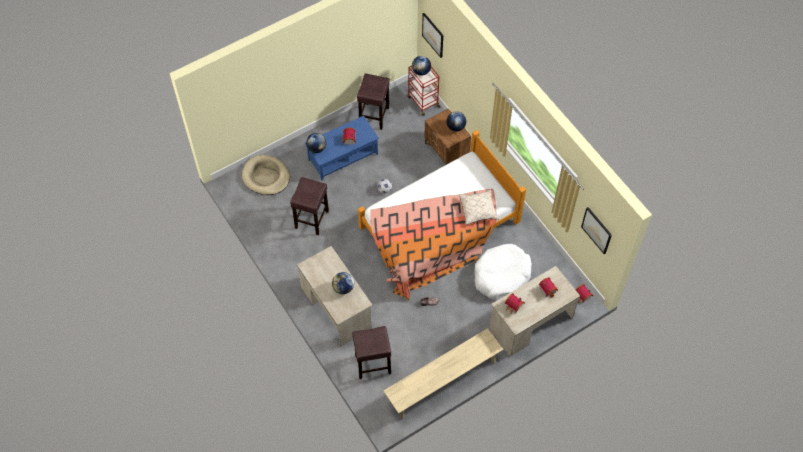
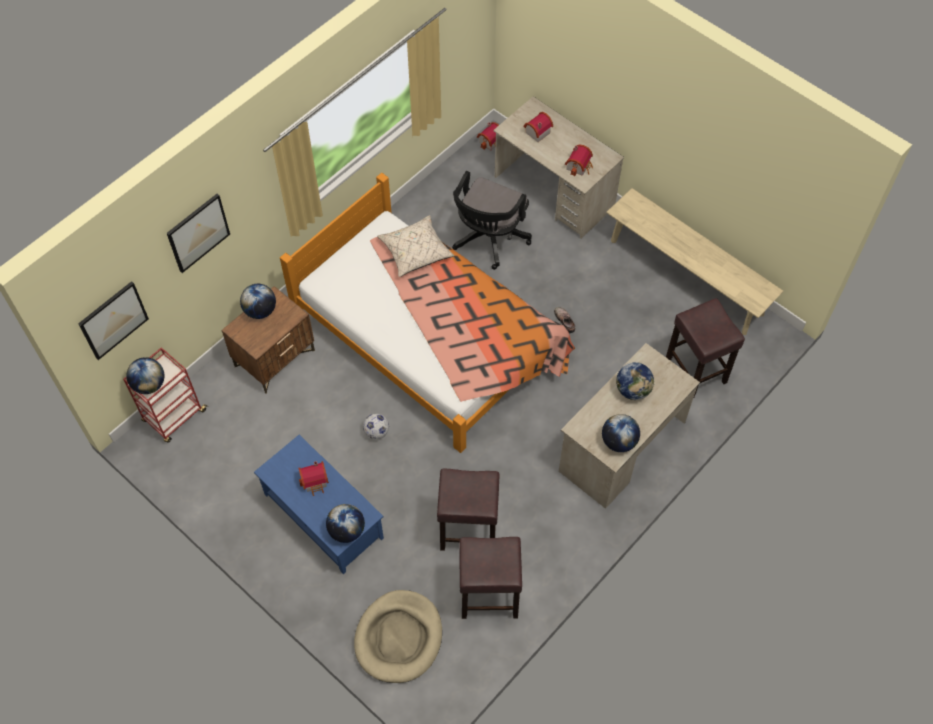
camera: 105 degrees left, 0 degrees up
(314, 271) = (618, 441): none -> globe
(374, 115) = (220, 488): brown stool -> brown stool (488, 596)
(501, 275) = (488, 240): white dog bed -> black office chair
(596, 230) = (461, 42): picture -> picture (198, 232)

